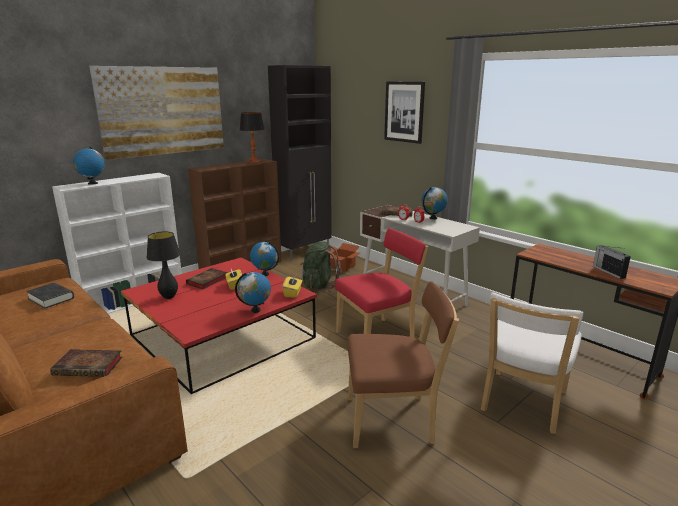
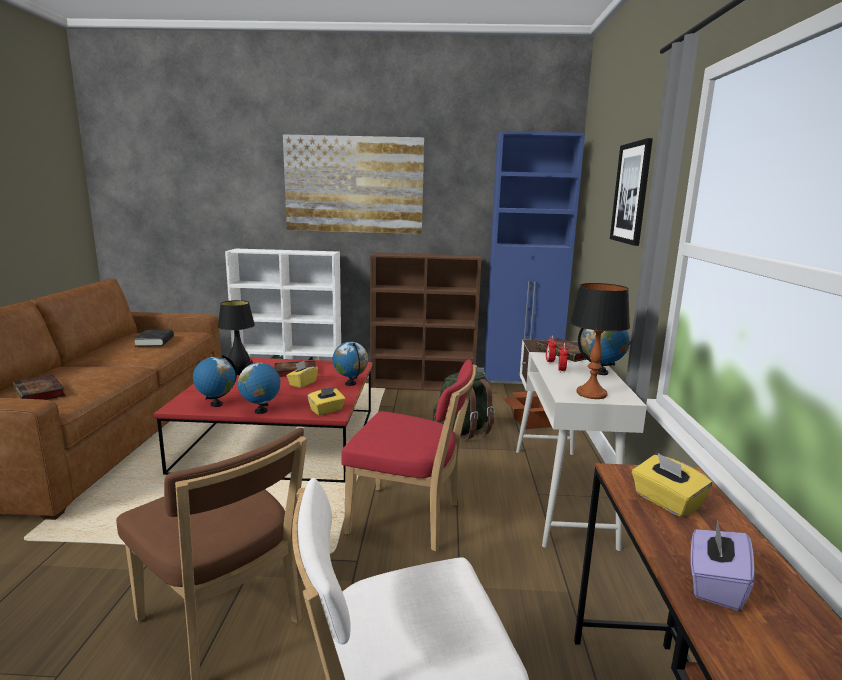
camera: 45 degrees right, 5 degrees down
(92, 183) = (263, 250): globe -> globe (216, 404)
(253, 161) = (455, 255): table lamp -> table lamp (591, 393)
(305, 251) = (521, 391): black cabinet -> blue cabinet
(556, 257) = (666, 502): none -> yellow tissue box
(608, 271) = (714, 584): radio -> purple tissue box

